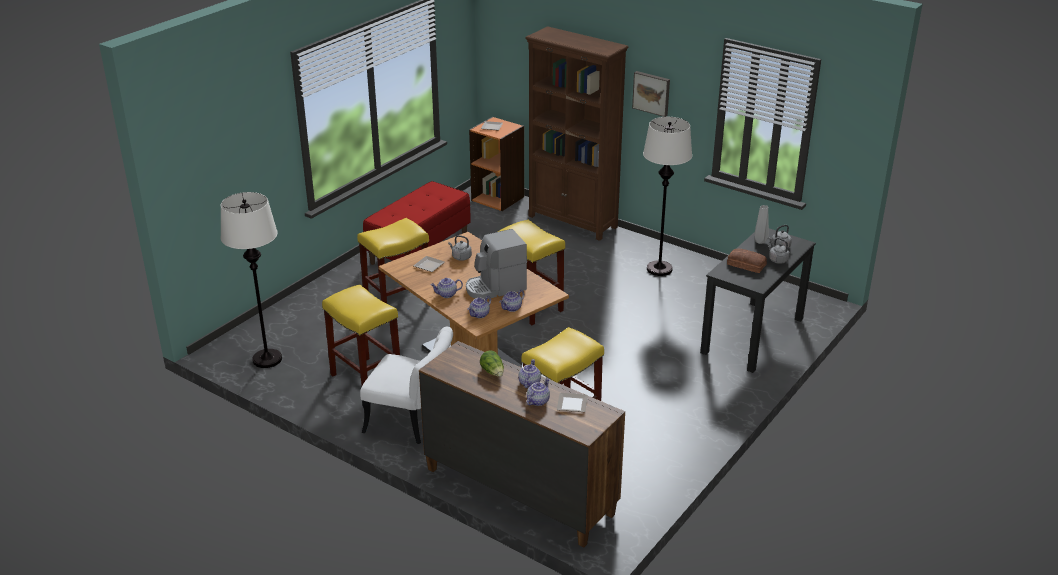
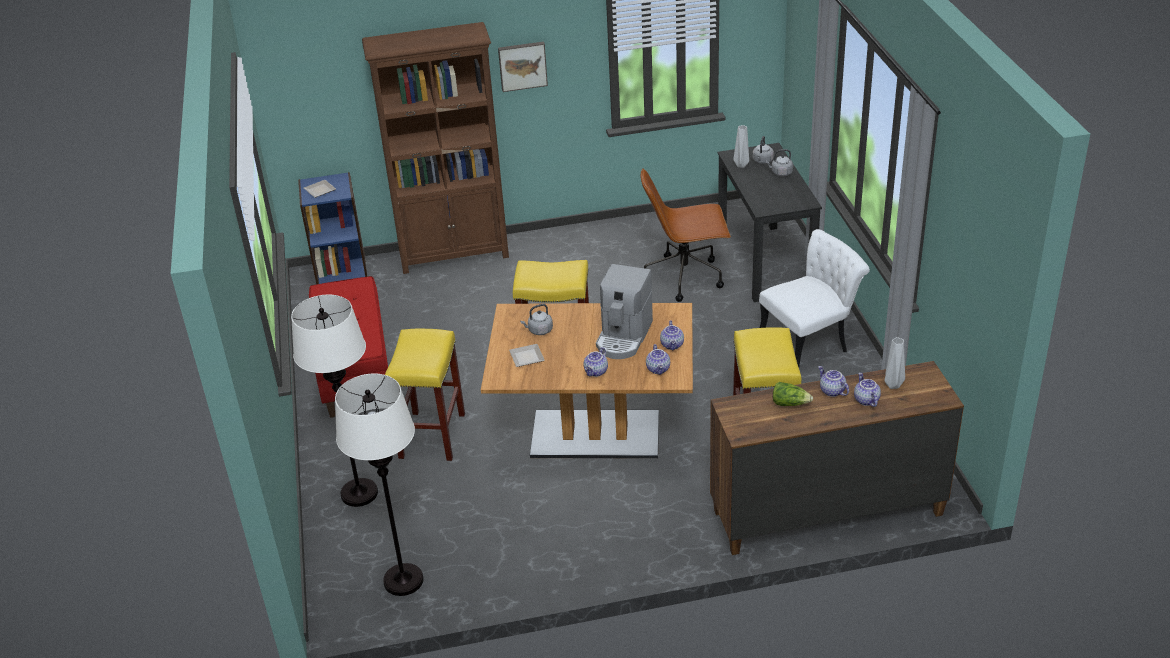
camera: 45 degrees left, 5 degrees up
(365, 379) = (533, 524): yellow stool -> none
(412, 422) = (644, 528): white chair -> white chair (810, 342)
(498, 198) = (342, 274): orange bookcase -> blue bookcase
(571, 404) = (892, 384): plate -> grey vase
(659, 269) = (602, 252): white floor lamp -> white floor lamp (359, 493)
(683, 312) = (685, 277): none -> brown office chair
(746, 265) = (768, 191): bread -> none

